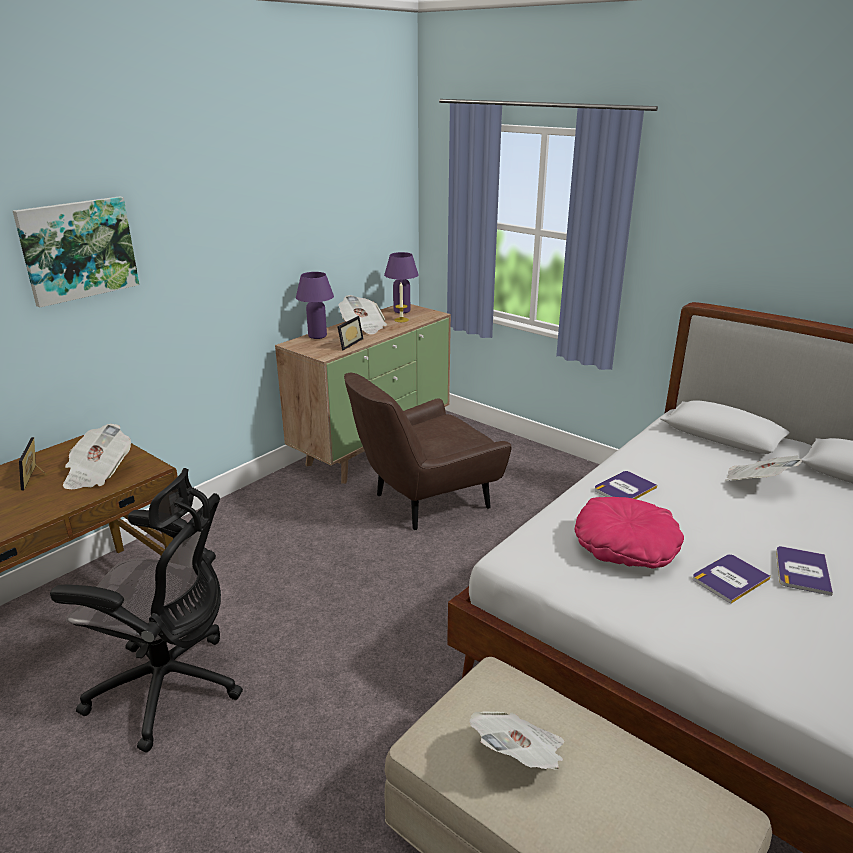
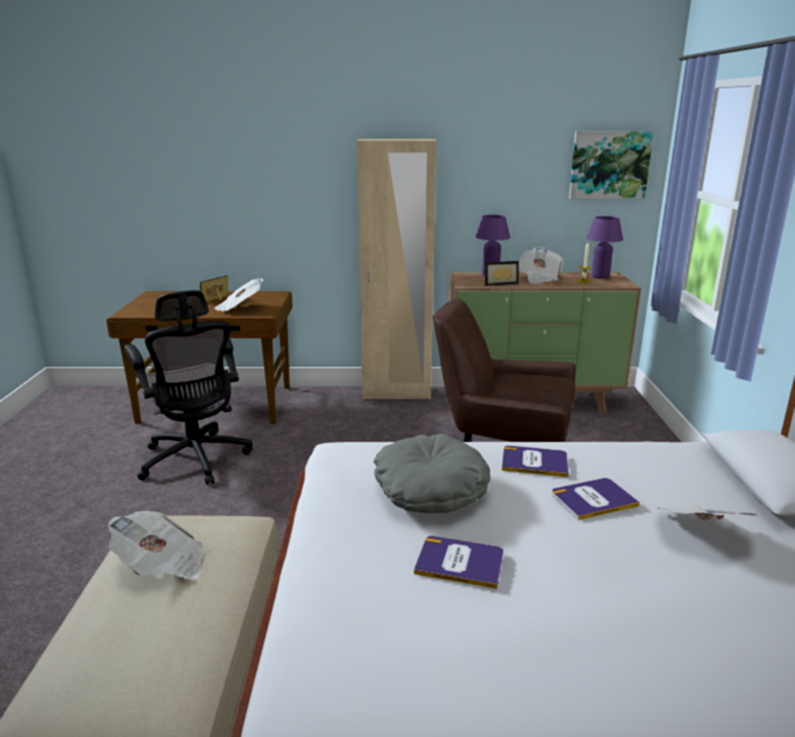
camera: 50 degrees right, 5 degrees down
(78, 249) = (294, 157): picture -> picture (609, 165)
(251, 497) = (396, 394): none -> beige wardrobe
(626, 544) = (432, 489): pink pillow -> grey pillow
(802, 571) = (546, 607): book -> book (593, 499)

